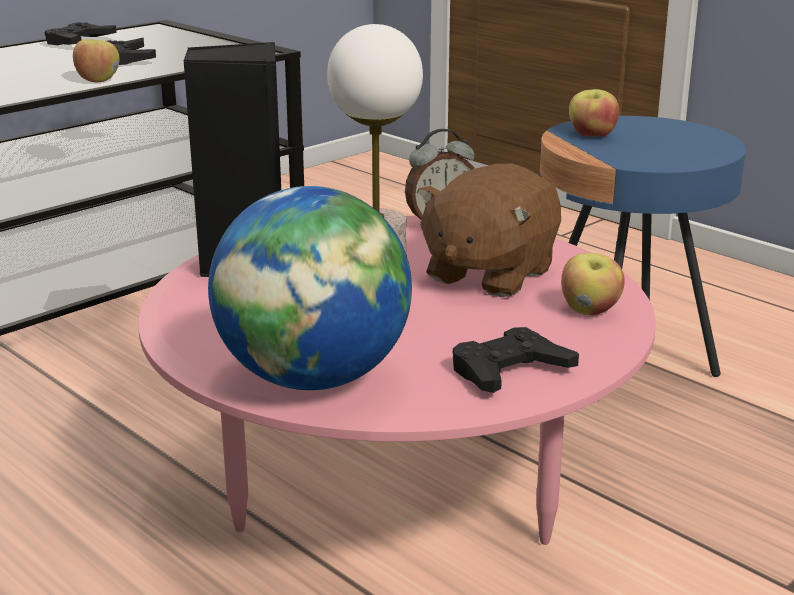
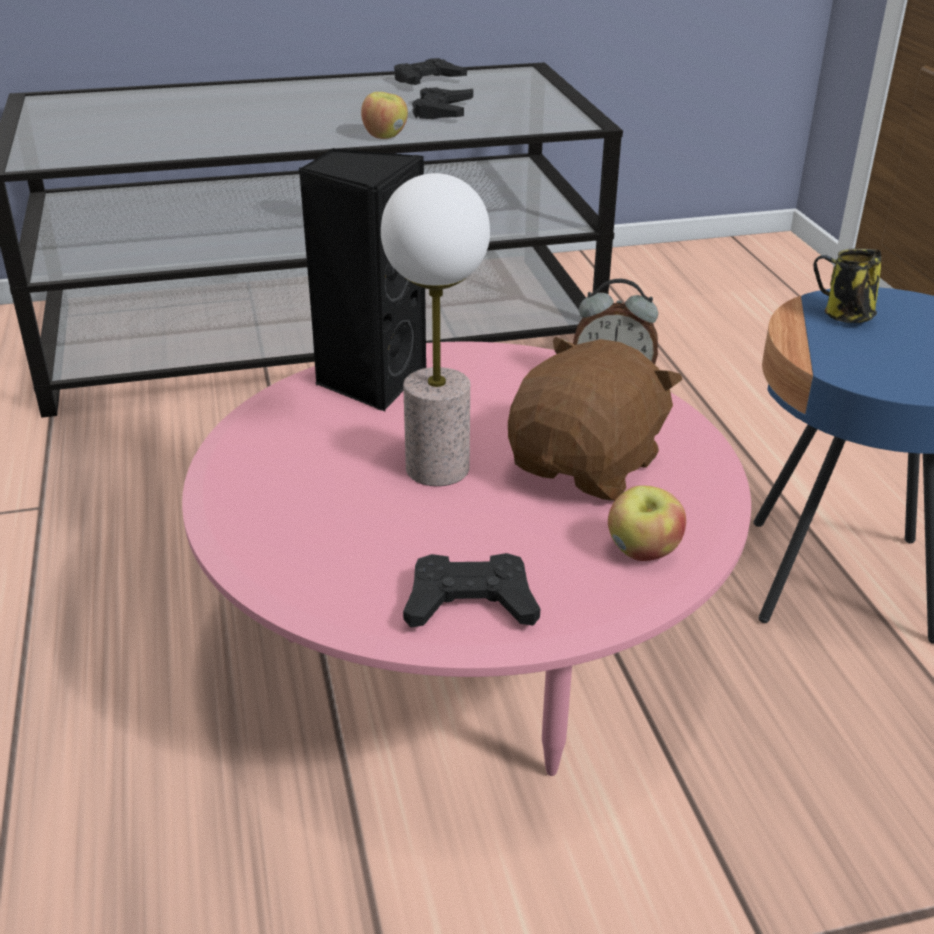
camera: 30 degrees right, 10 degrees up
(314, 378) = (283, 543): globe -> none
(488, 274) = (588, 466): brown plush toy -> brown plush toy turned 150 degrees clockwise
(591, 135) = (844, 316): apple -> mug

